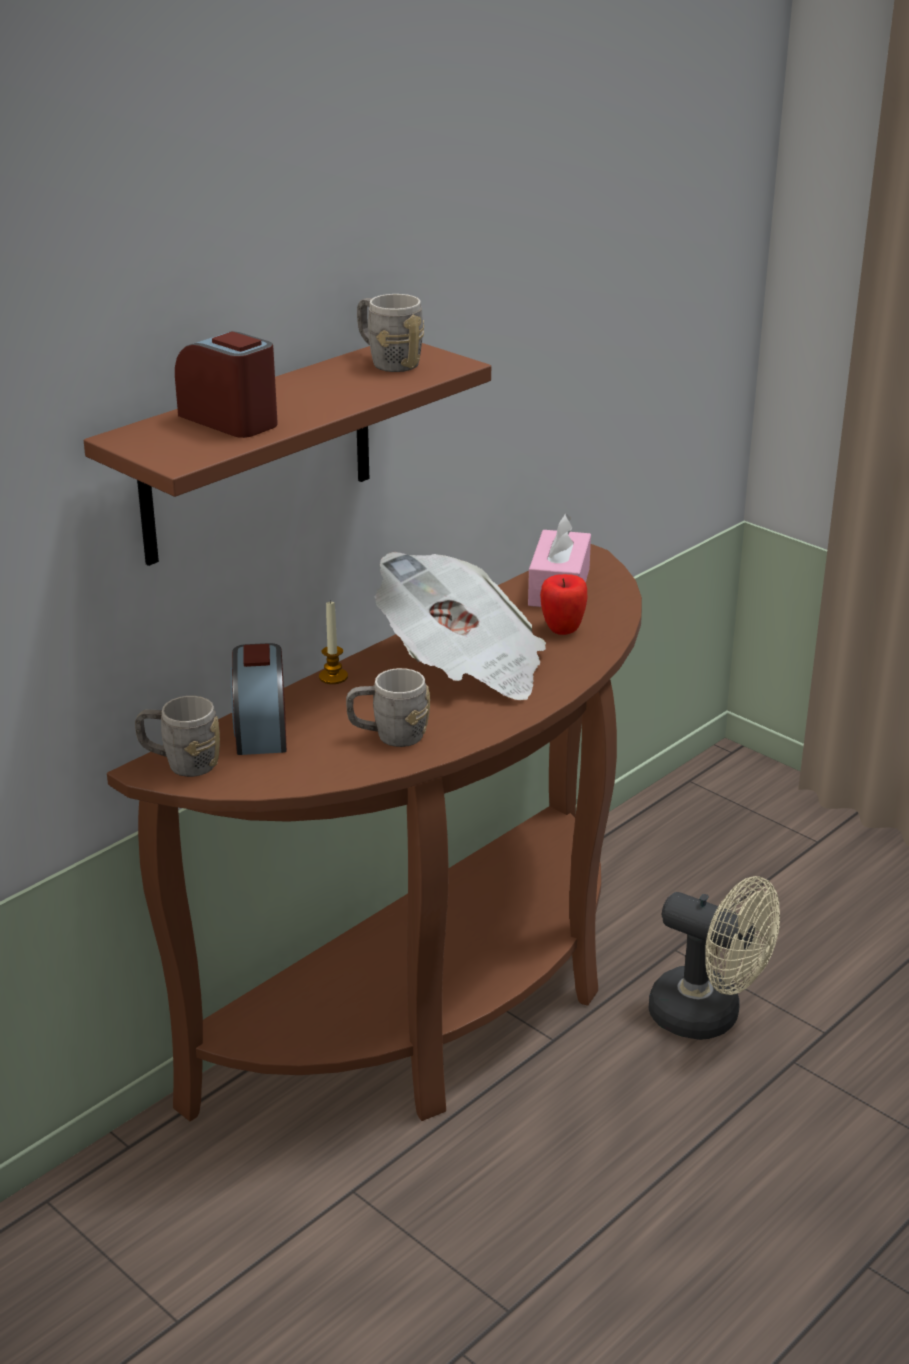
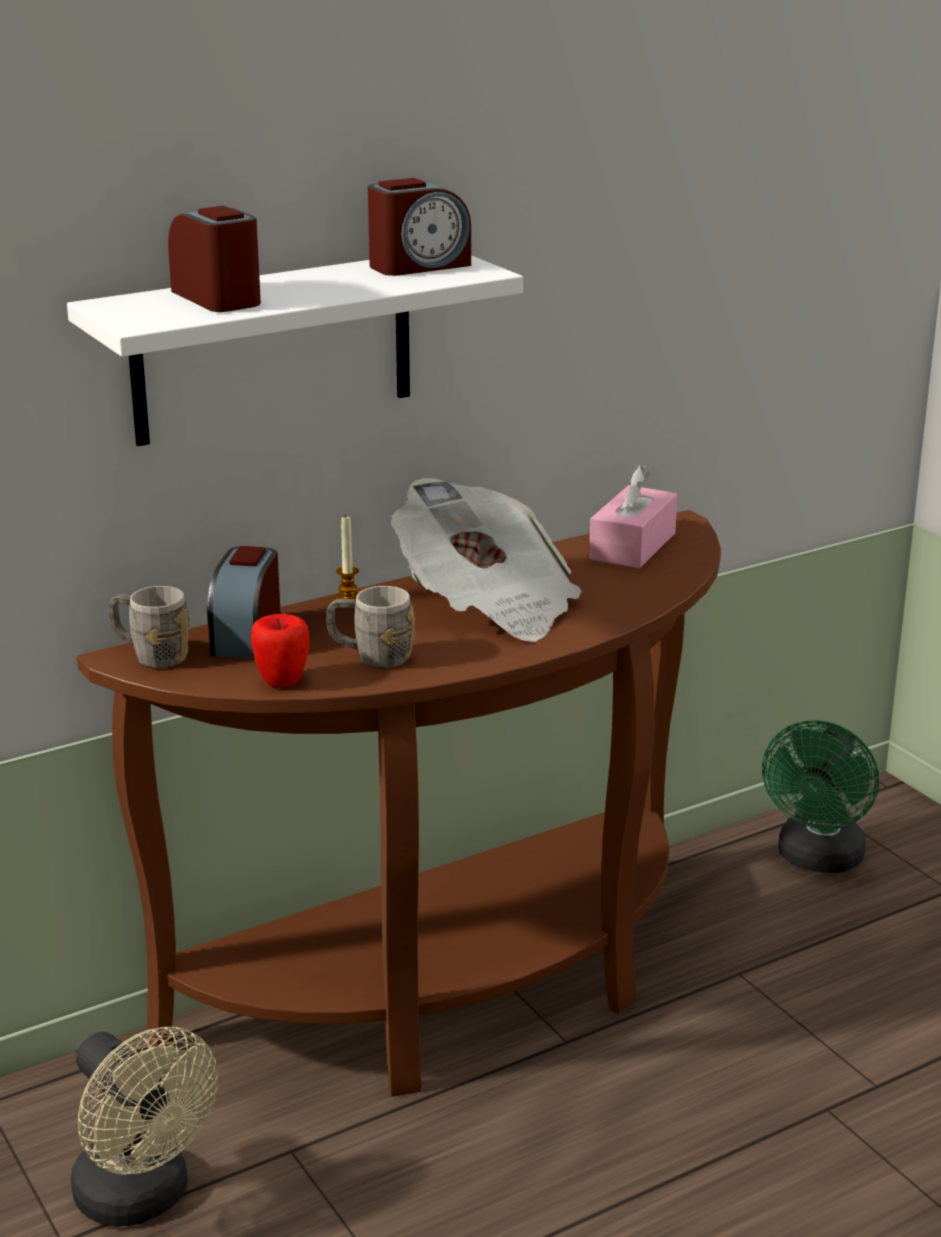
camera: 15 degrees right, 5 degrees down
(257, 452) = (273, 347): brown shelf -> white shelf
(388, 362) = (418, 266): grey mug -> alarm clock
(562, 629) = (613, 584): apple -> apple (282, 681)
(700, 831) = (817, 860): none -> green fan
(708, 1016) = (748, 1047): beige fan -> beige fan (142, 1199)

